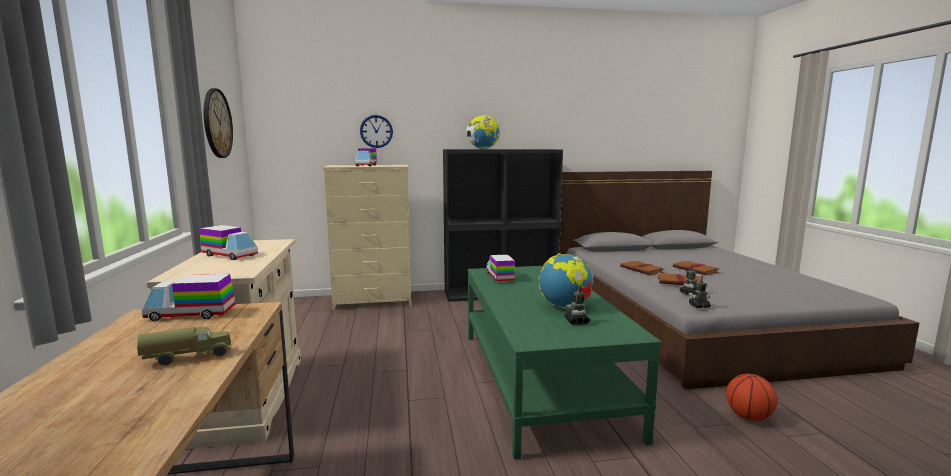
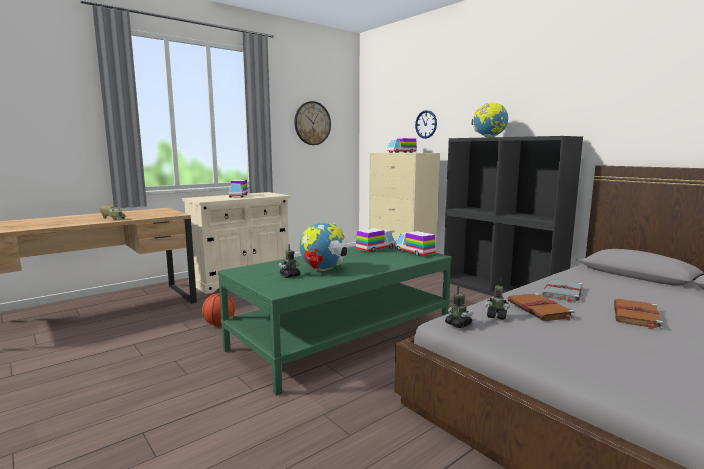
camera: 60 degrees right, 0 degrees up
(191, 314) = (164, 211): toy truck -> toy truck (414, 252)
(642, 270) = (562, 293): brown book -> grey book
(748, 417) = (376, 446): basketball -> basketball (219, 324)

